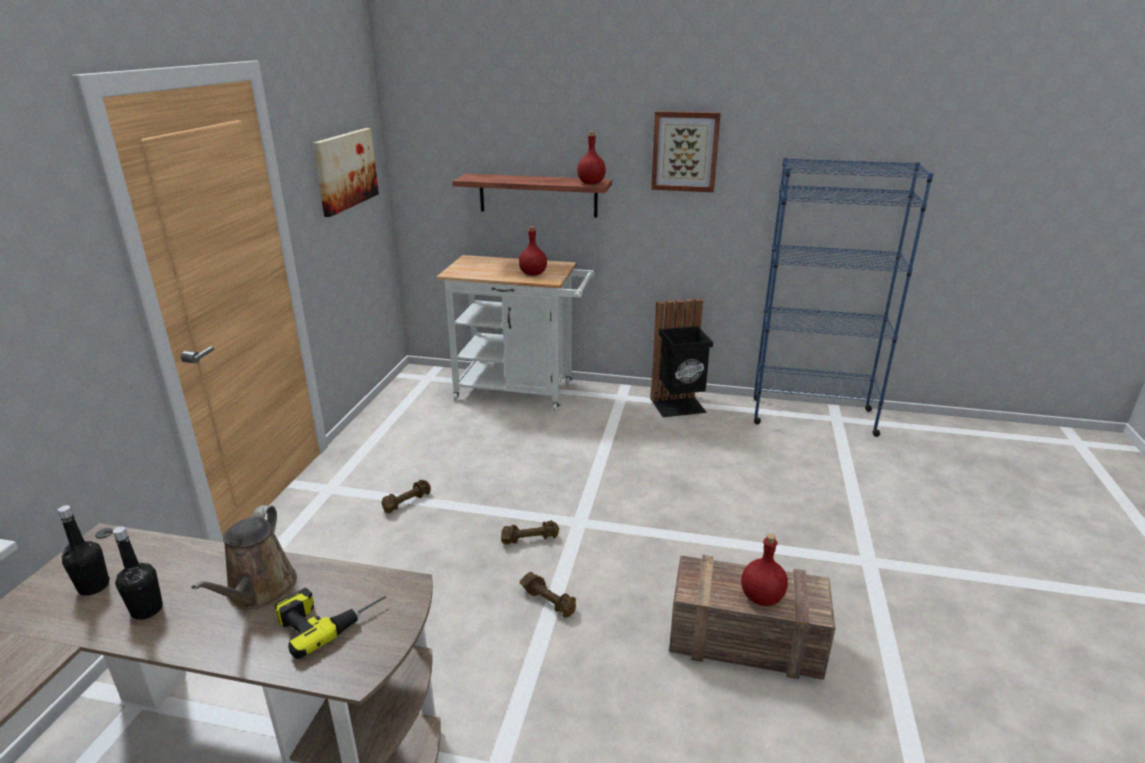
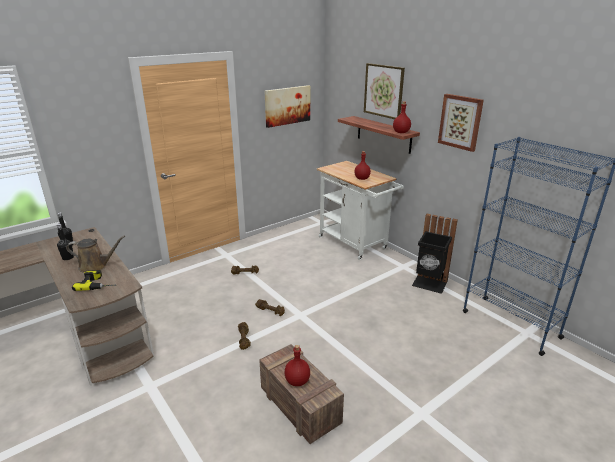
camera: 40 degrees right, 0 degrees up
(258, 591) = (96, 266): brown watering can -> brown watering can turned 135 degrees counterclockwise
(529, 121) = (383, 91): none -> picture

